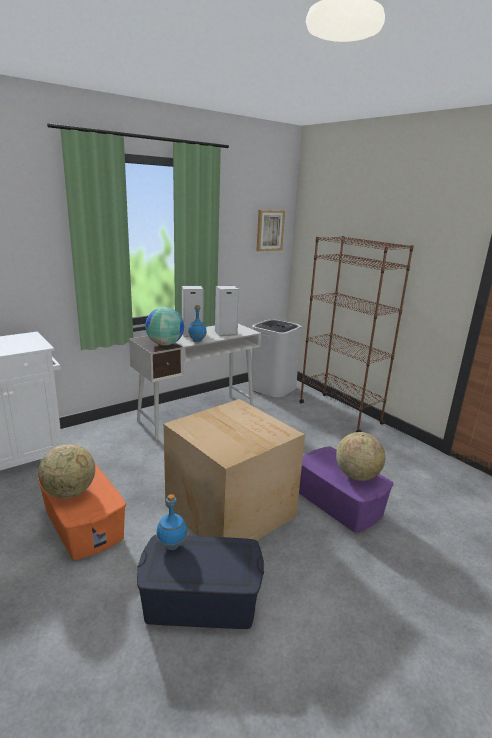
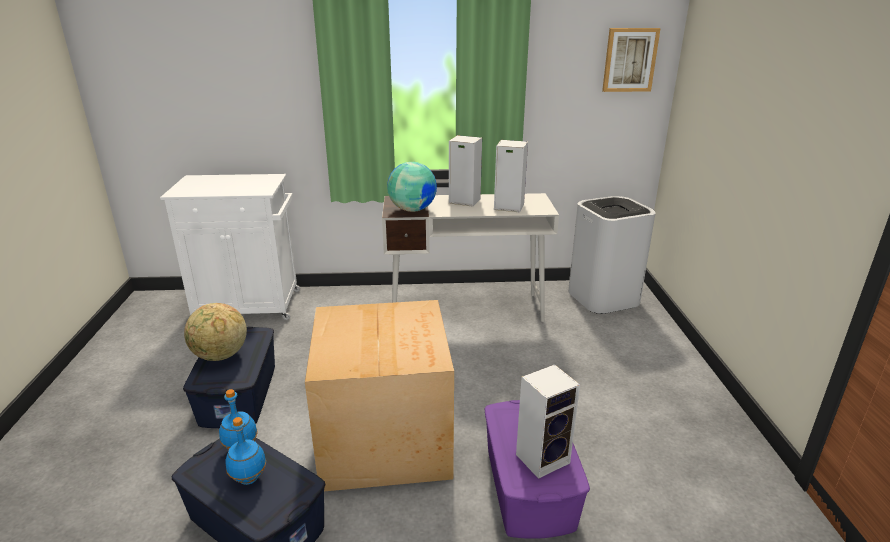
camera: 35 degrees right, 5 degrees up
(84, 524) = (240, 394): orange storage box -> blue storage box
(197, 341) = (456, 212): blue bottle -> blue bottle (249, 478)
(339, 412) = (671, 360): brown bookcase -> none
(357, 475) = (543, 457): globe -> speaker

